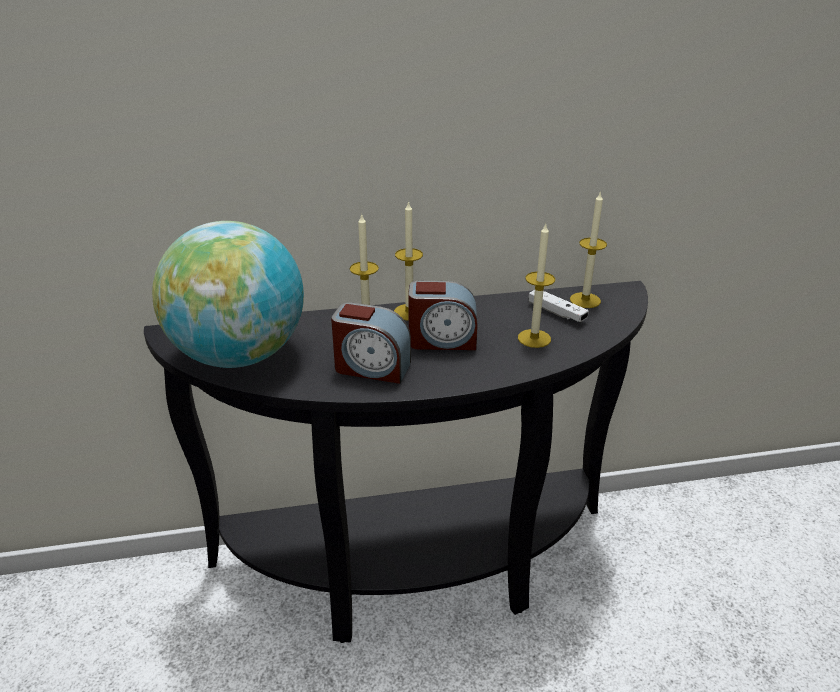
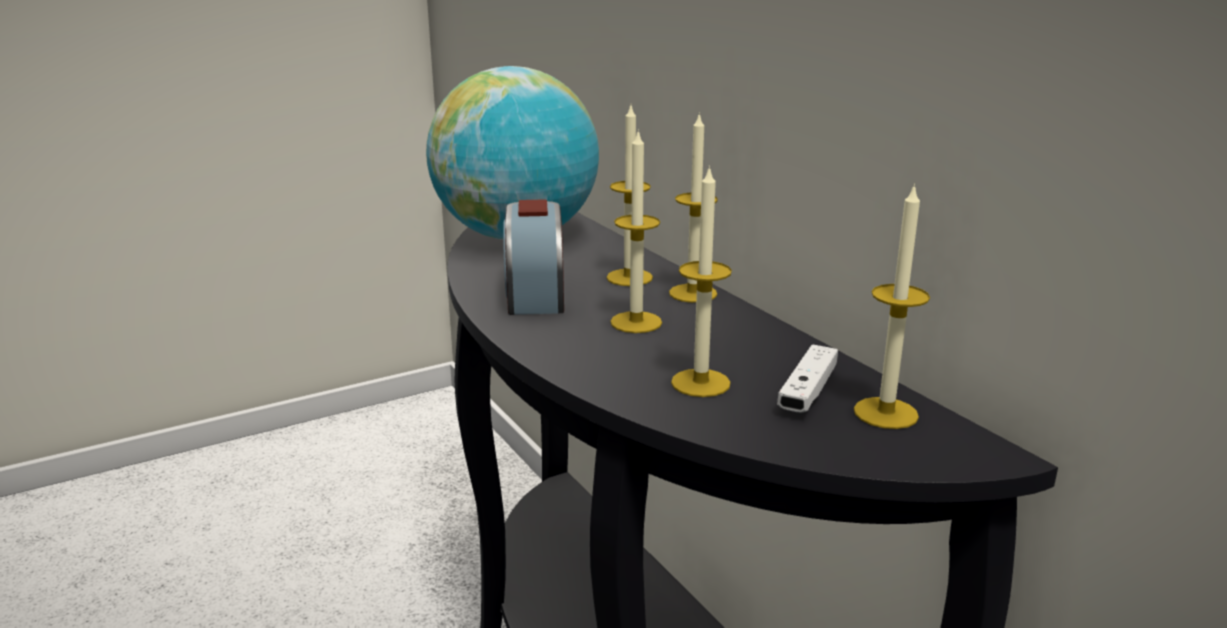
camera: 70 degrees right, 10 degrees down
(442, 340) = (636, 322): alarm clock -> candle

